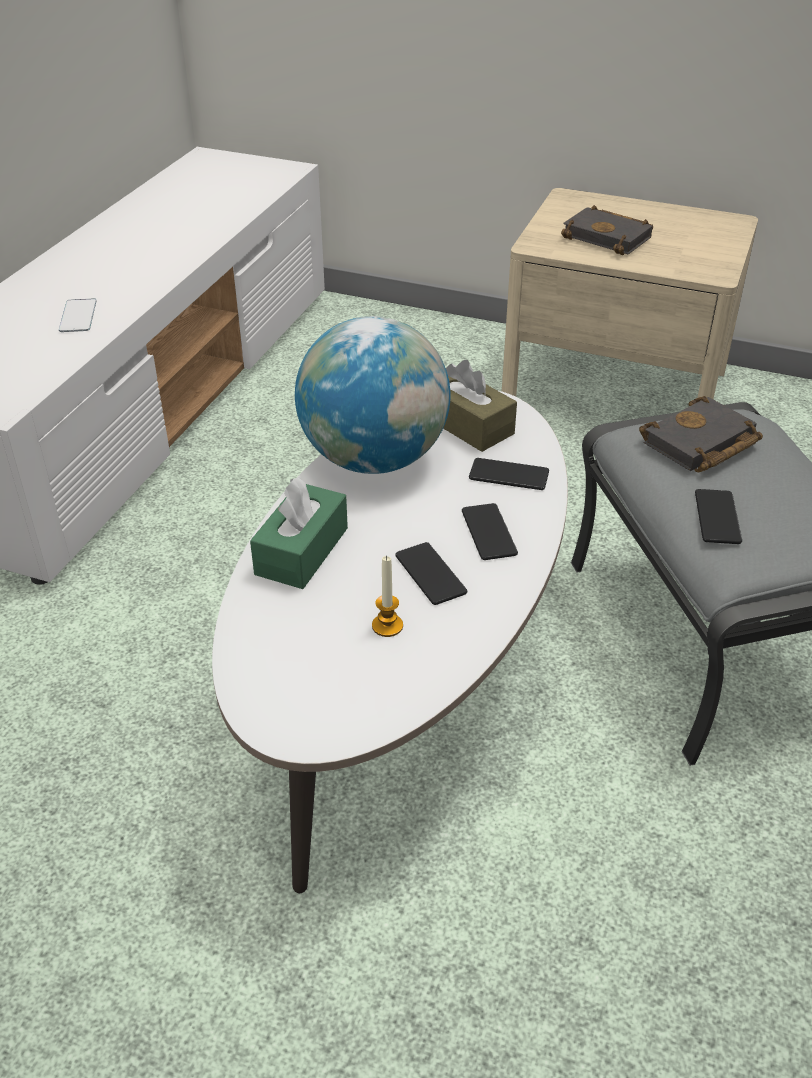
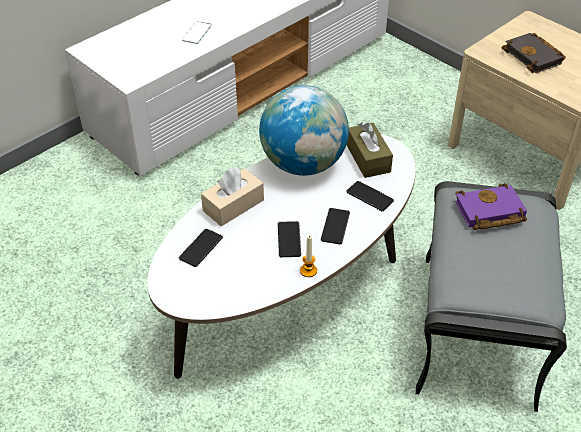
camera: 25 degrees right, 5 degrees up
(302, 551) = (233, 205): green tissue box -> beige tissue box
(387, 626) = (249, 260): candle -> candle (308, 270)
(700, 445) = (488, 213): black book -> purple book
(717, 517) = (463, 260): phone -> phone (201, 248)

